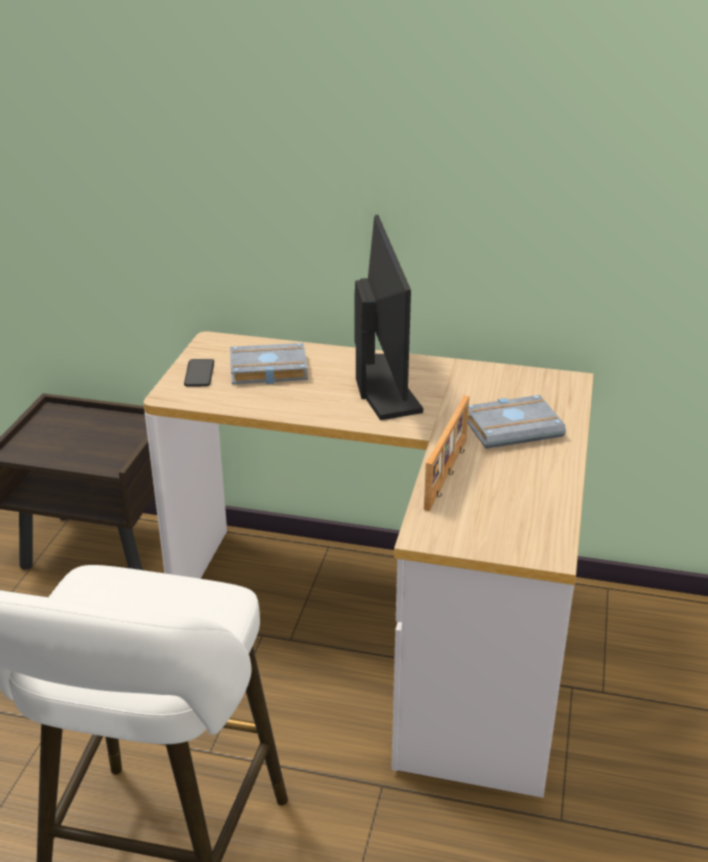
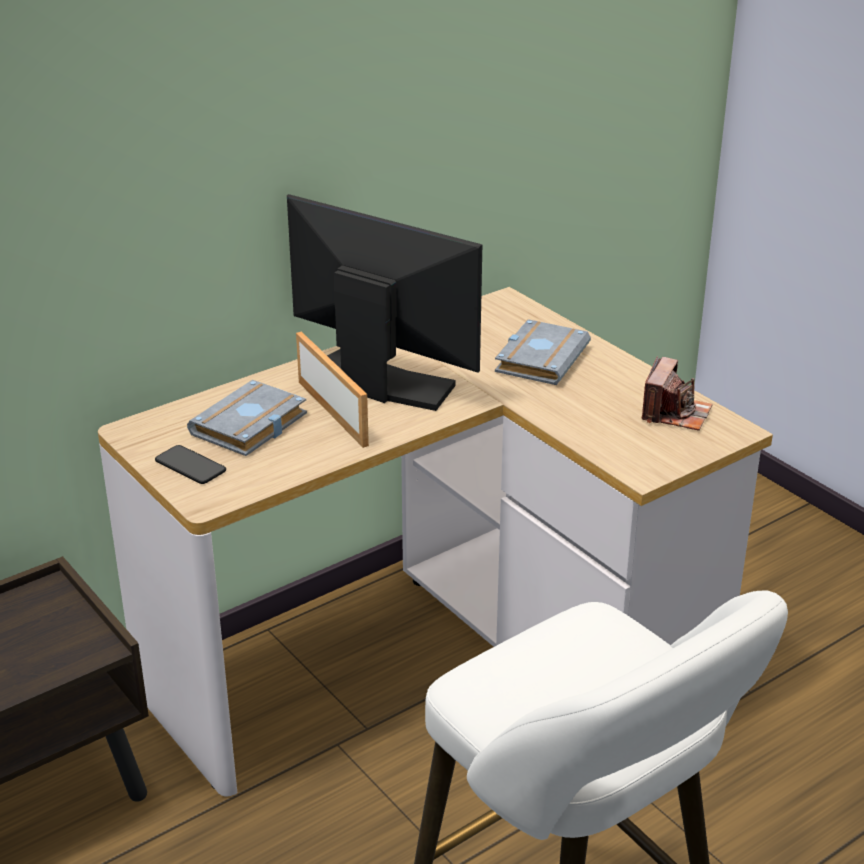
camera: 50 degrees left, 0 degrees up
(448, 473) = (568, 419): picture frame -> picture frame (334, 412)
(530, 515) = (675, 413): none -> camera

